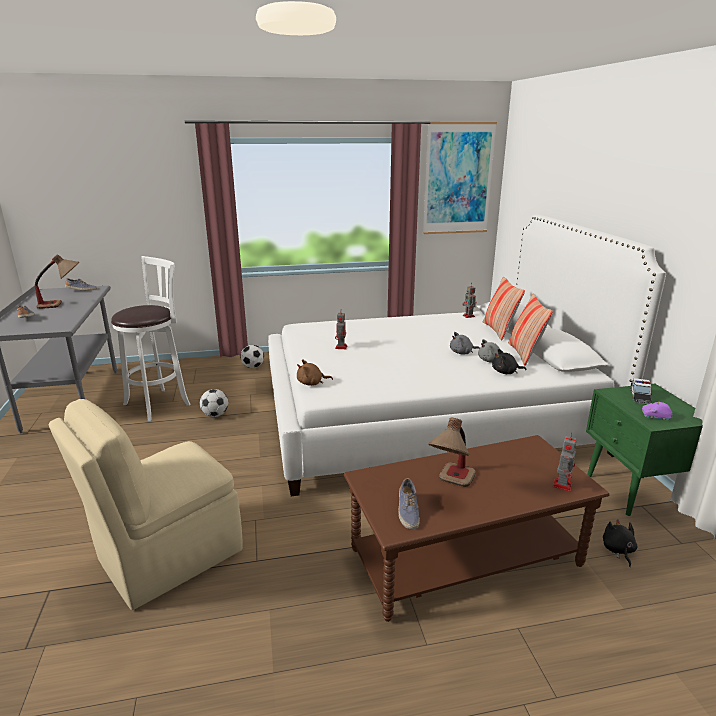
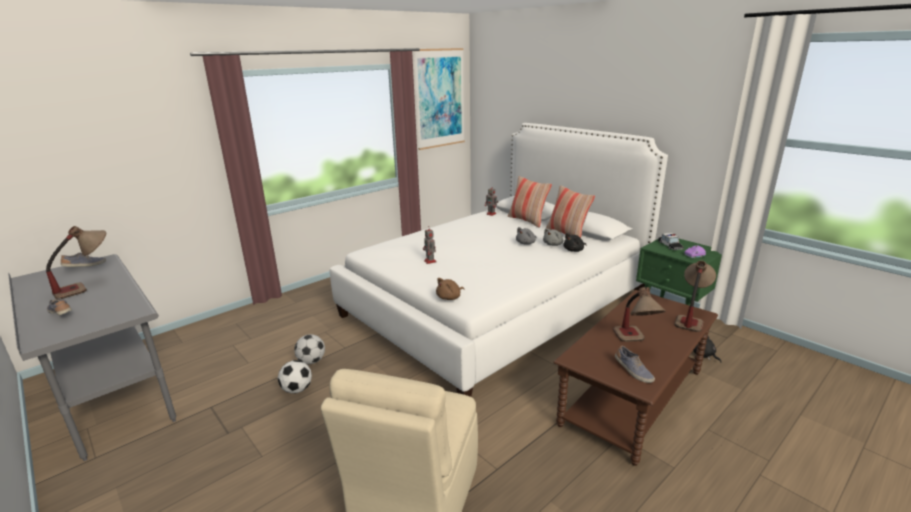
camera: 30 degrees left, 0 degrees up
(160, 403) = (236, 369): white stool -> none
(253, 367) = (297, 305): football -> football (297, 389)
(562, 484) = (690, 317): toy robot -> table lamp

